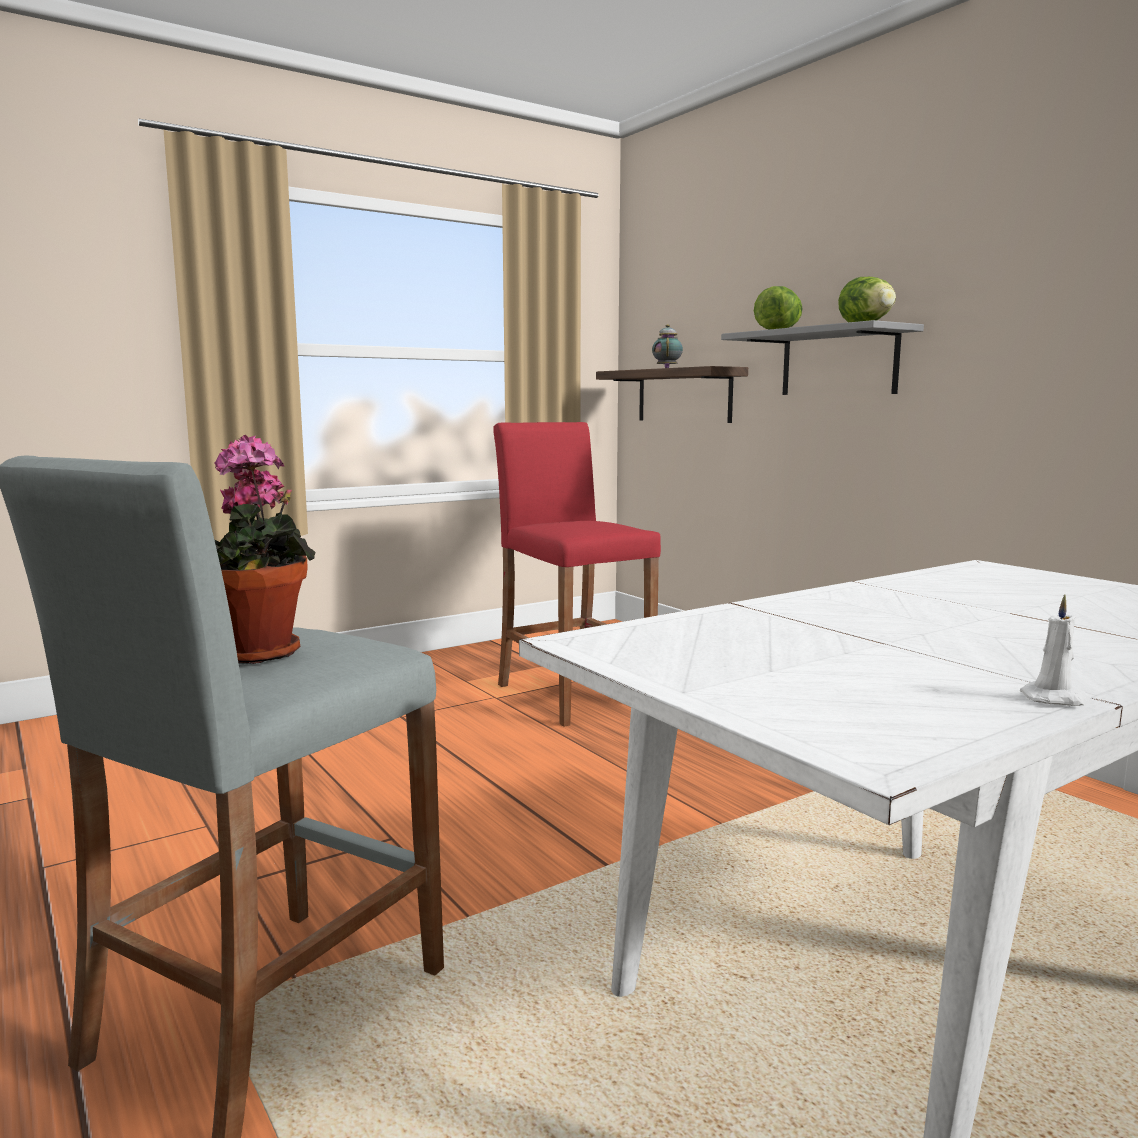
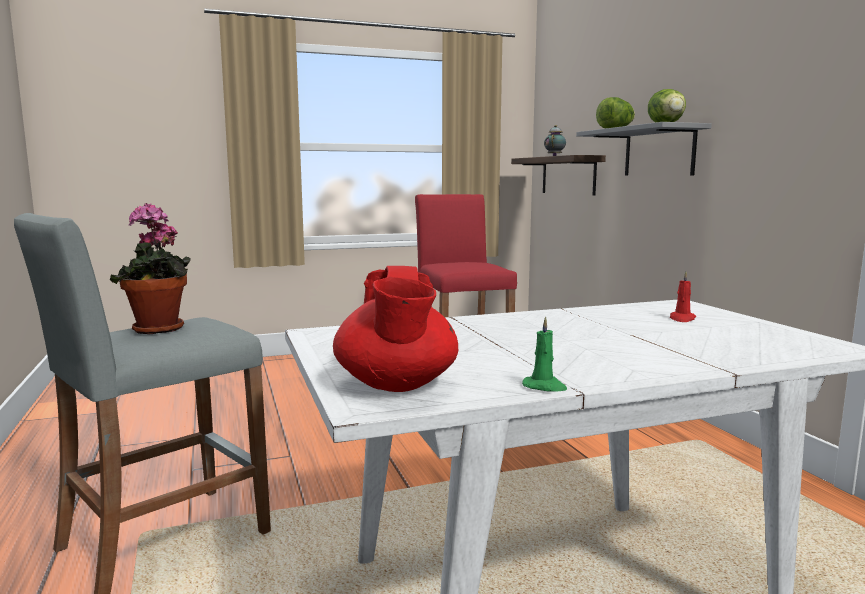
camera: 15 degrees right, 0 degrees up
(858, 718) = (397, 385): none -> red teapot
(1029, 587) = (682, 319): none -> red candle
(1056, 699) = (545, 387): white candle -> green candle

